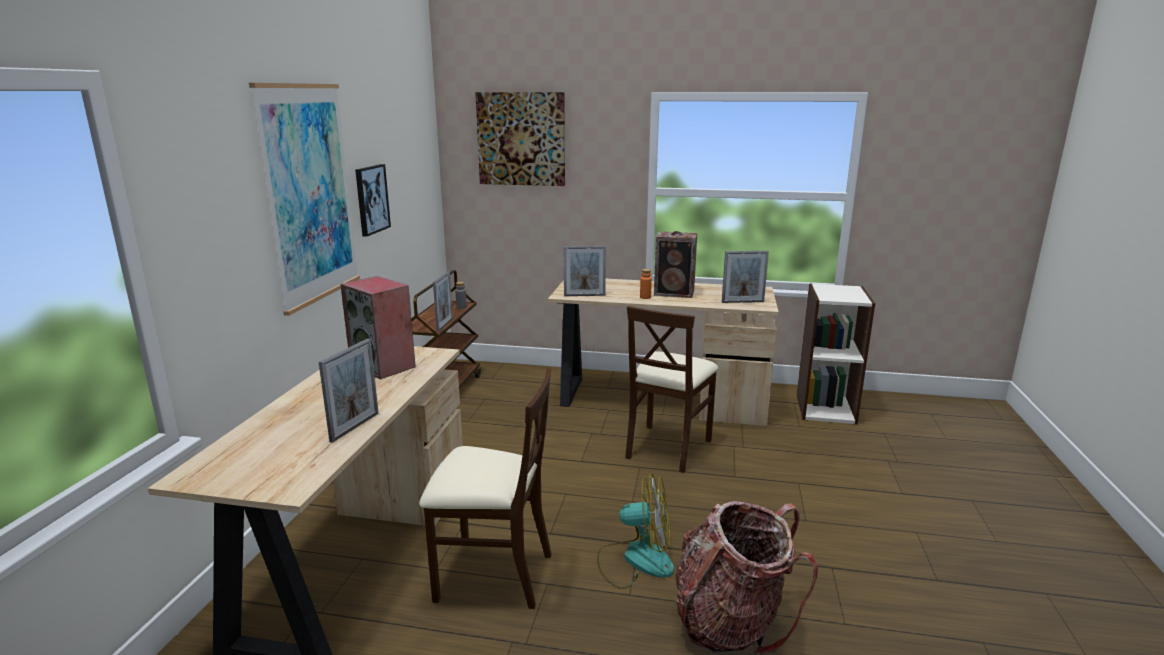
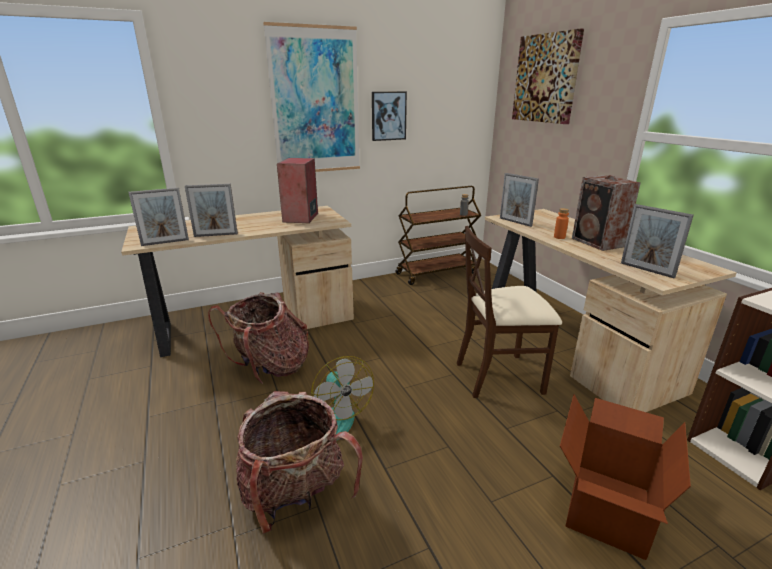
camera: 55 degrees right, 5 degrees up
(445, 324) = (428, 220): picture frame -> picture frame (165, 242)
(493, 575) = (270, 368): beige chair -> backpack
(839, 479) = (605, 507): none -> cardboard box

